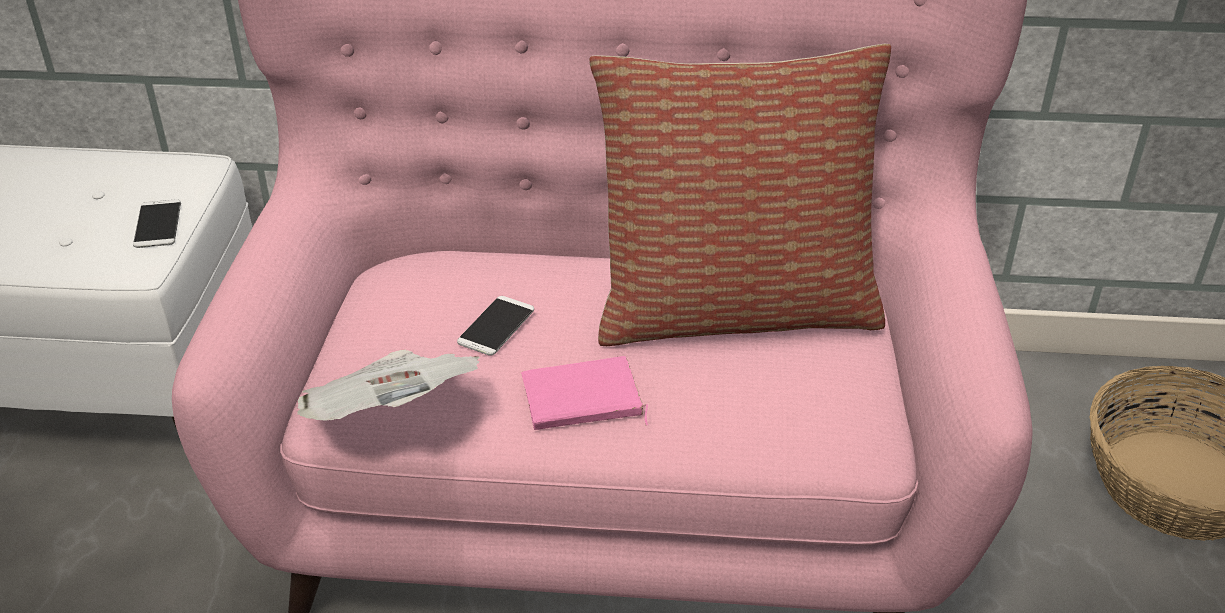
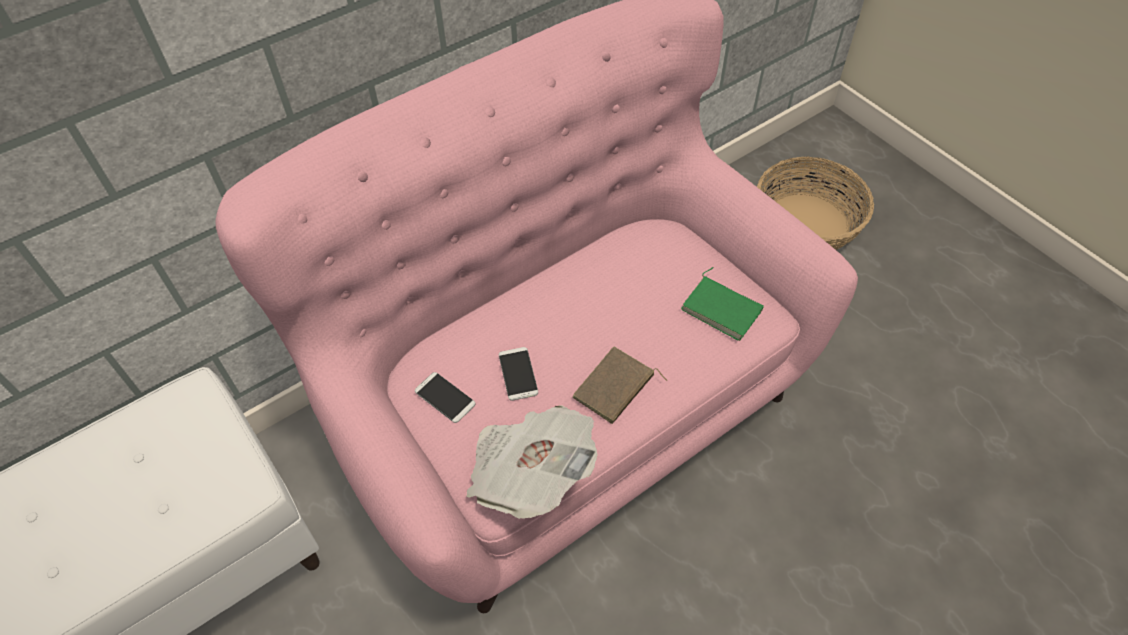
camera: 40 degrees left, 15 degrees up
(158, 224) = (221, 451): phone -> phone (445, 397)
(582, 402) = (615, 389): pink book -> brown book
(734, 307) = (623, 275): pillow -> none
(816, 404) = (723, 309): none -> green book

